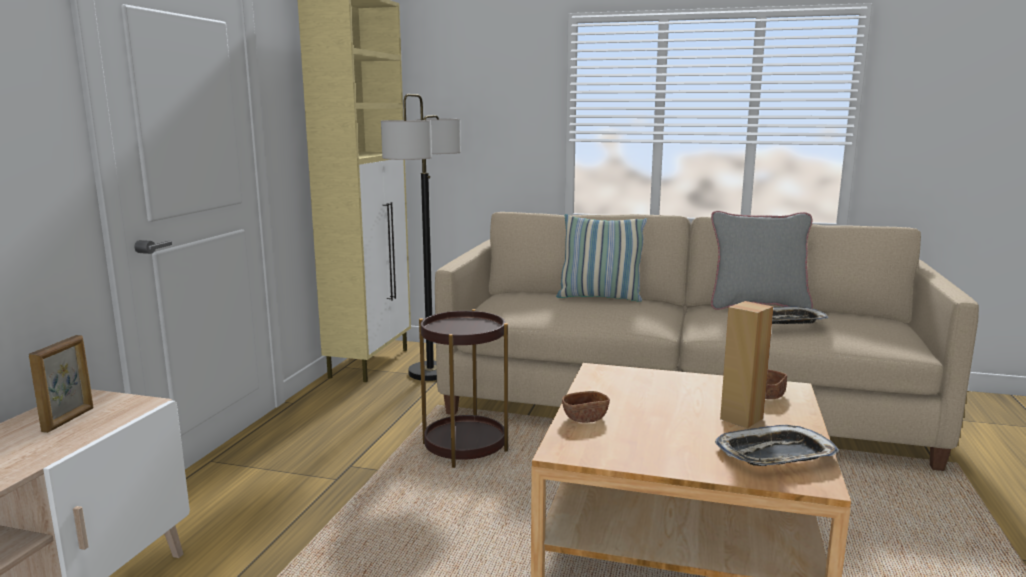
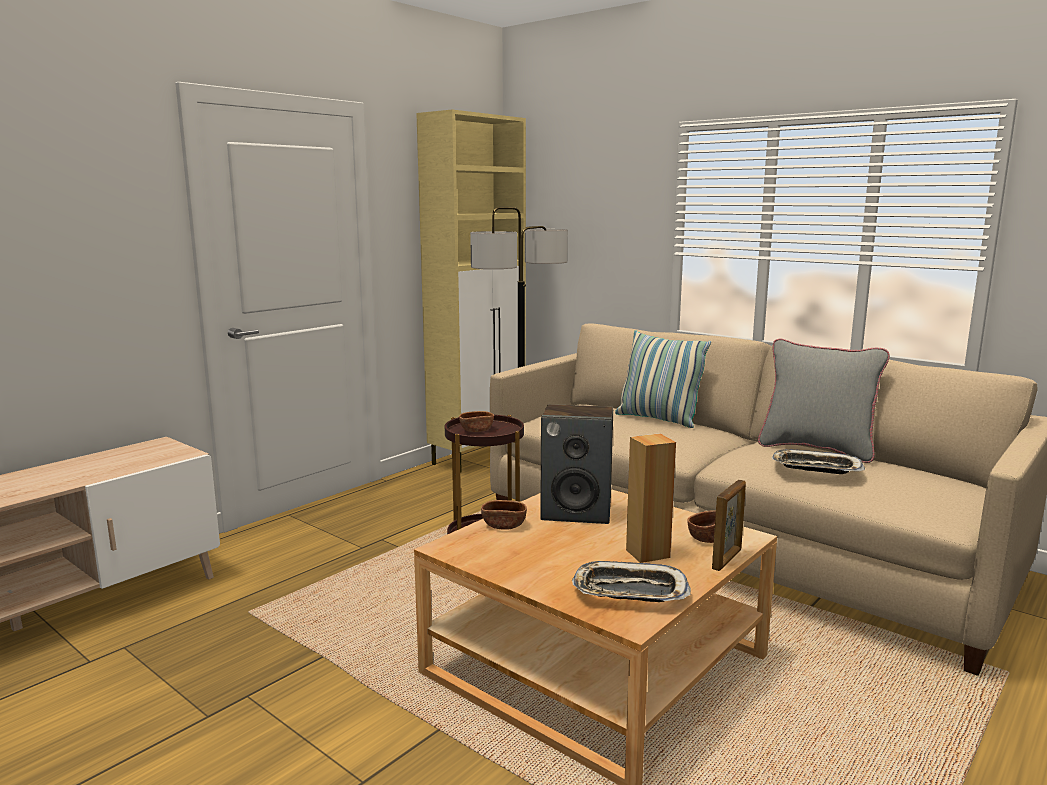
camera: 25 degrees right, 0 degrees up
(69, 419) = (134, 457): picture frame -> picture frame (727, 559)
(454, 328) = (476, 430): none -> brown bowl
(632, 393) = (577, 512): none -> speaker

